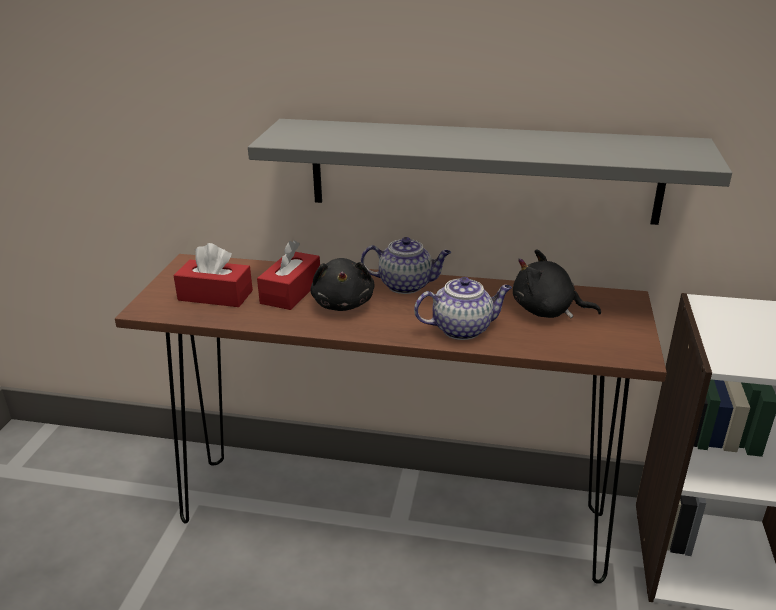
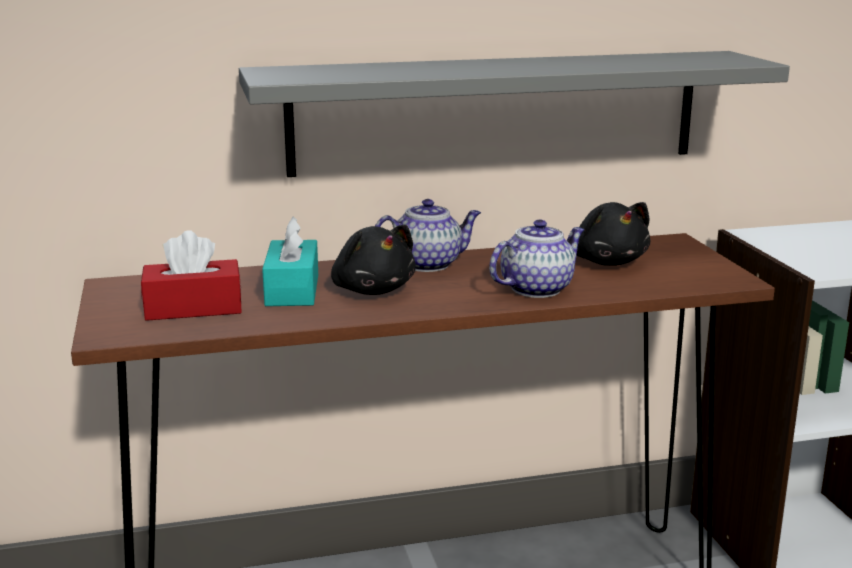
camera: 25 degrees left, 10 degrees down
(291, 292) = (292, 290): red tissue box -> turquoise tissue box
(547, 311) = (607, 261): black plush toy -> black plush toy turned 105 degrees counterclockwise

